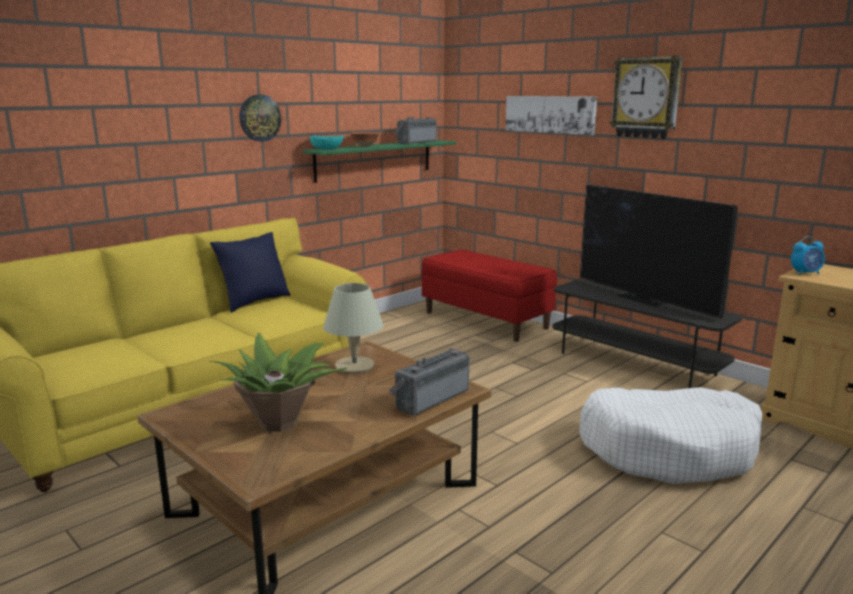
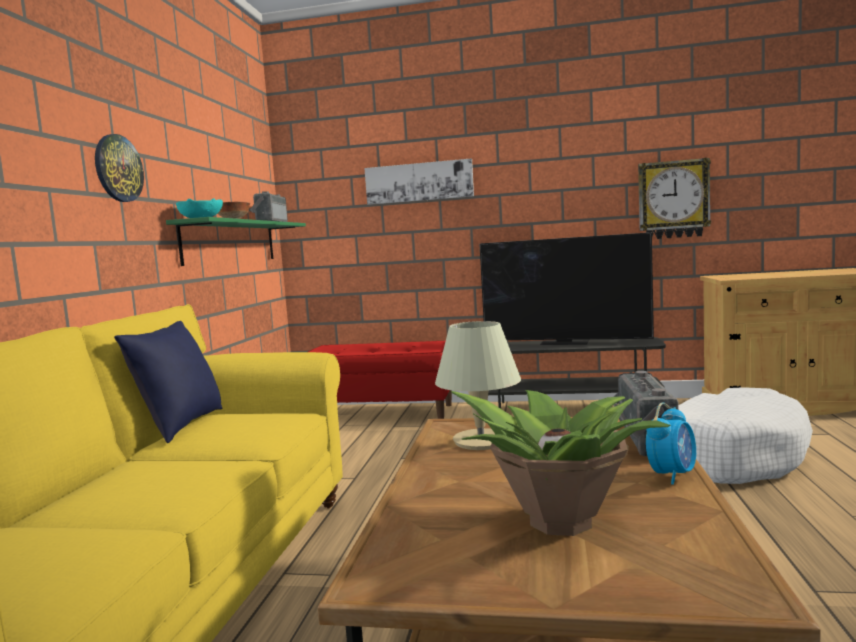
camera: 35 degrees left, 10 degrees down
(646, 98) = (525, 155): wall clock -> wall clock (673, 199)
(805, 273) = (728, 278): alarm clock -> alarm clock (672, 475)

